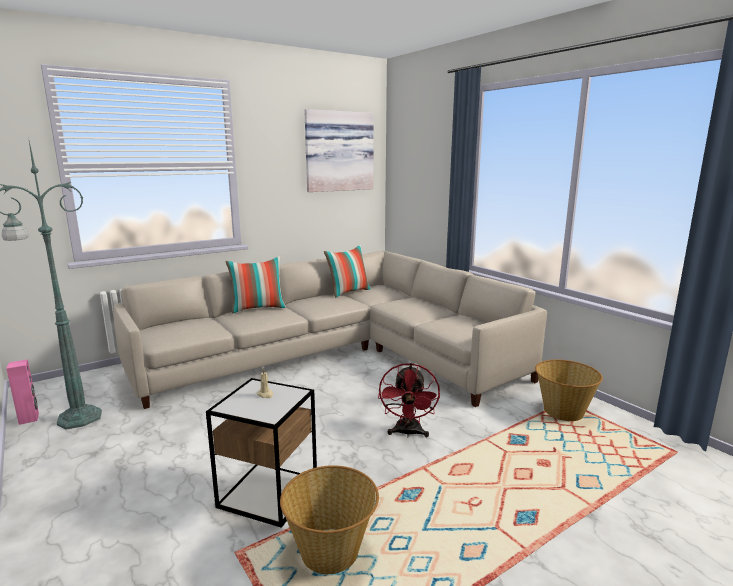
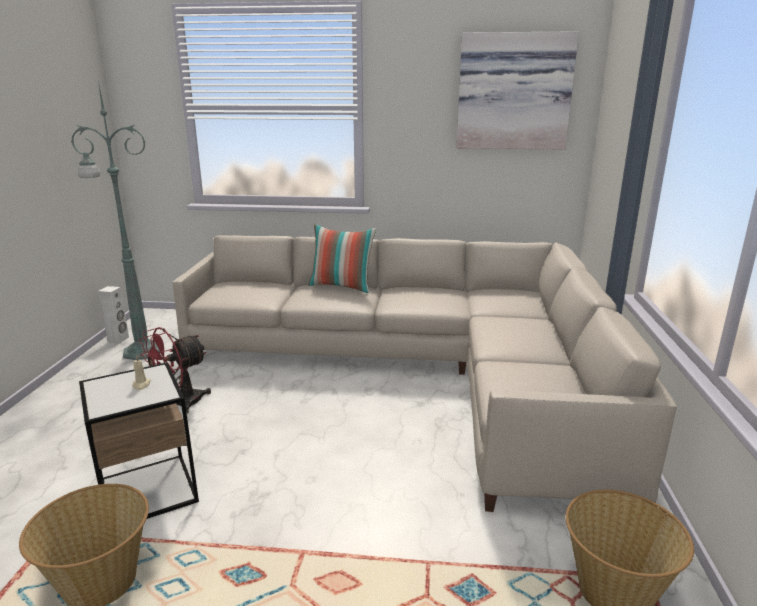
camera: 40 degrees right, 5 degrees up
(29, 418) = (118, 339): pink speaker -> white speaker
(348, 292) = (471, 291): pillow -> none
(408, 433) = (352, 501): red fan -> red fan (180, 403)

